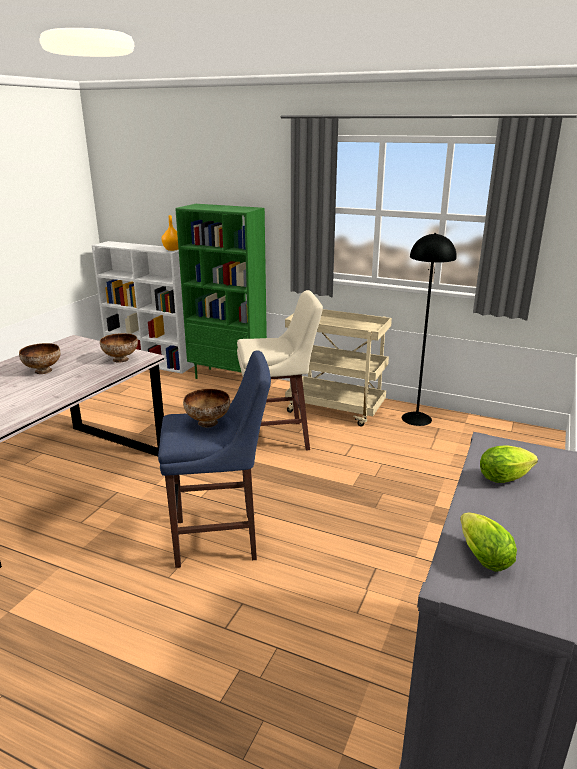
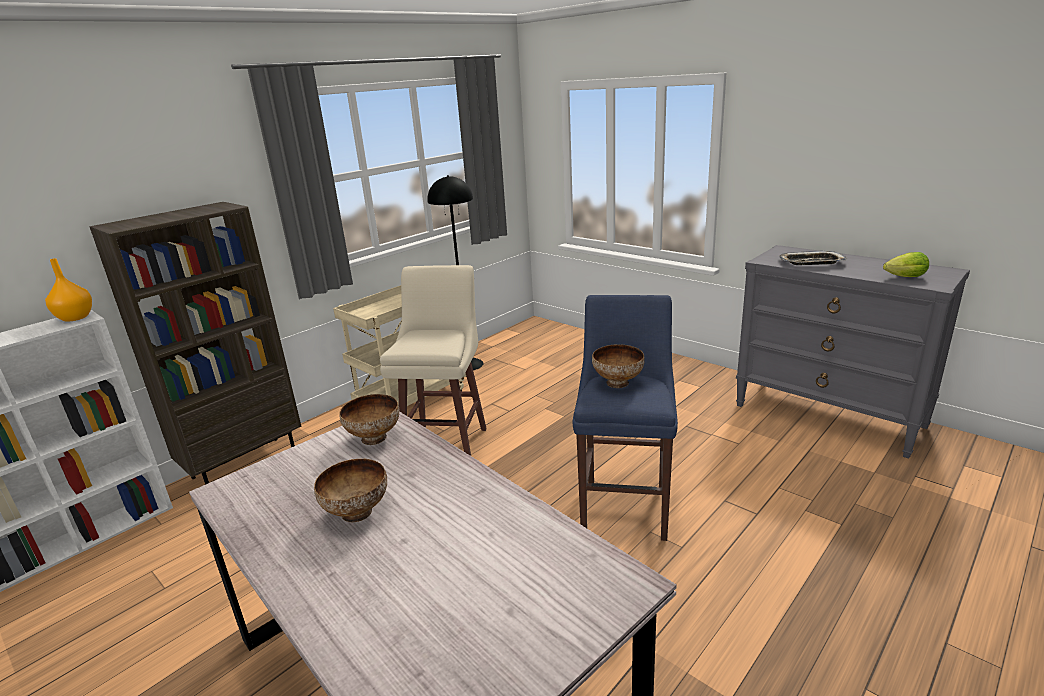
camera: 70 degrees left, 0 degrees up
(228, 378) = (245, 464): green bookcase -> brown bookcase
(507, 478) = (811, 263): lettuce -> tray

